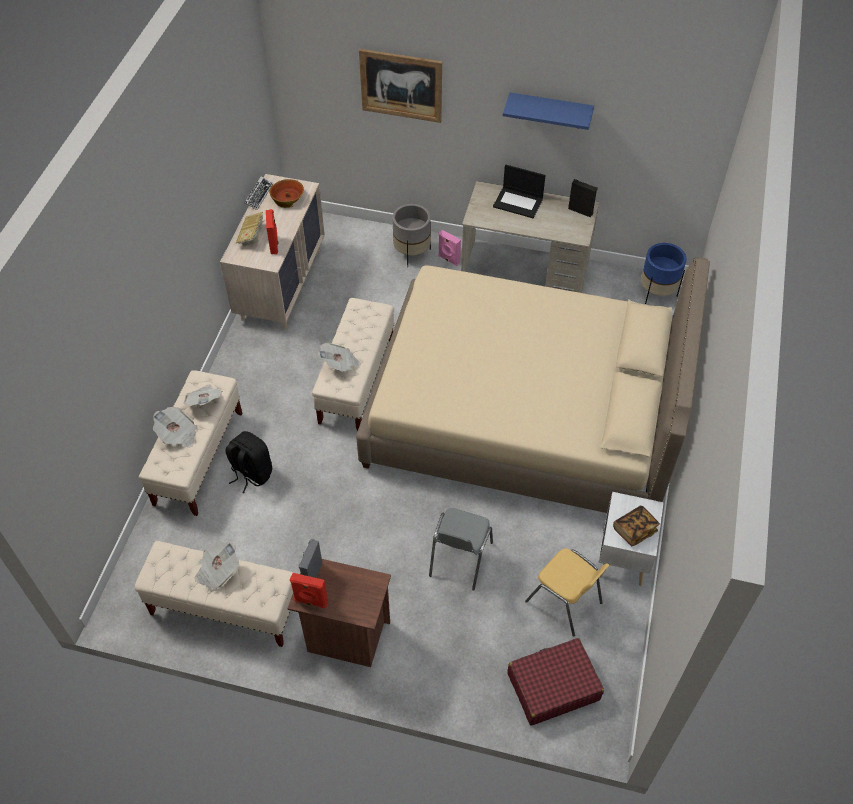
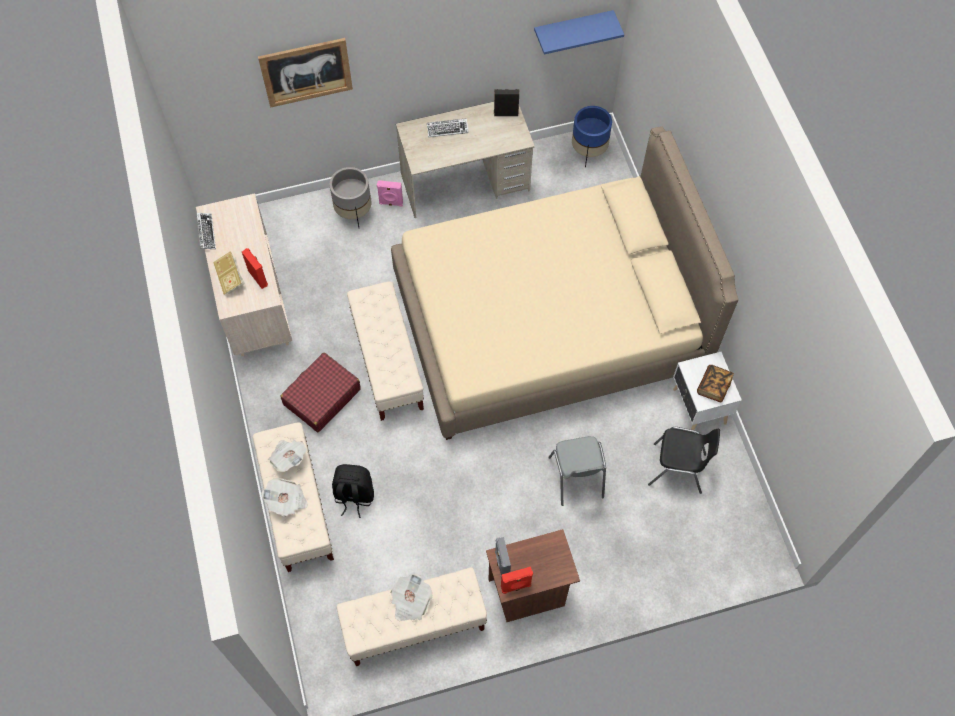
camera: 30 degrees left, 10 degrees up
(287, 198) = (236, 223): bowl -> none
(340, 364) = (384, 361): newspaper -> none
(518, 202) = (447, 129): laptop -> keyboard
(550, 111) = (457, 40): blue shelf -> blue shelf (573, 28)
(552, 686) = (709, 542): red suitcase -> red suitcase (321, 397)
(564, 602) = (678, 469): yellow chair -> black chair

